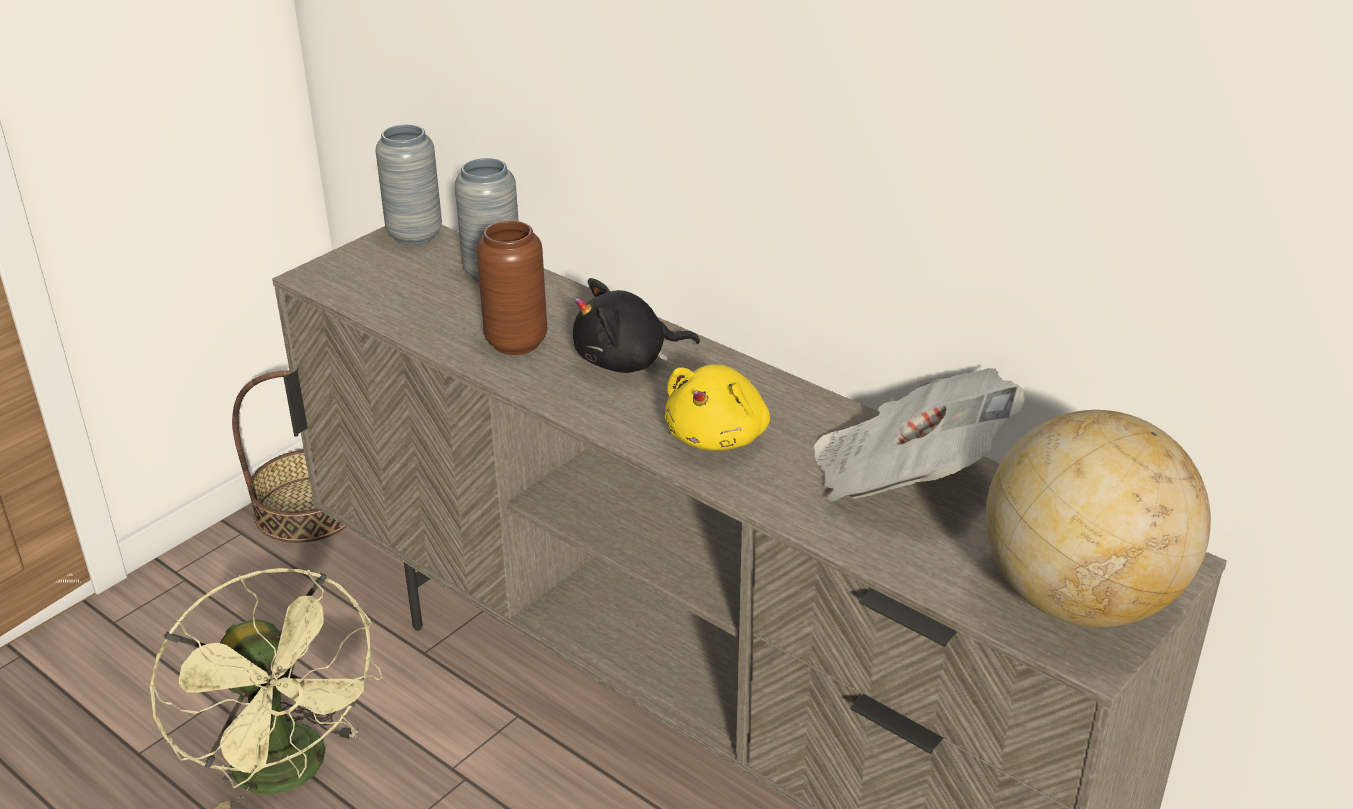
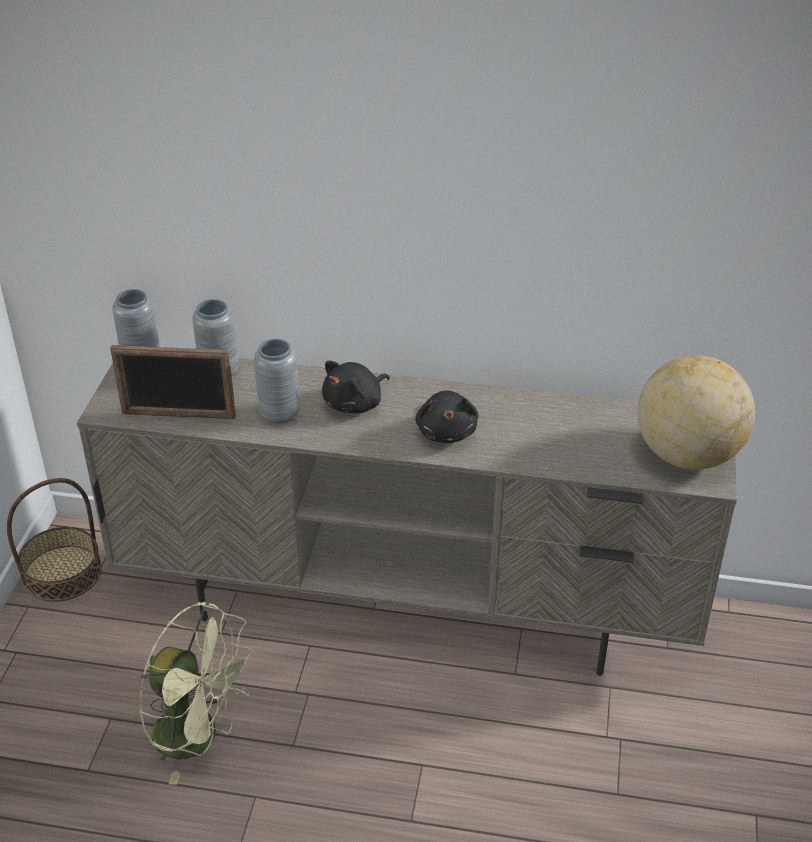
camera: 30 degrees left, 5 degrees up
(392, 306) = (178, 415): none -> picture frame
(516, 342) = (279, 414): brown vase -> grey vase
(719, 436) = (446, 431): yellow plush toy -> black plush toy
(905, 477) = (559, 421): newspaper -> none

